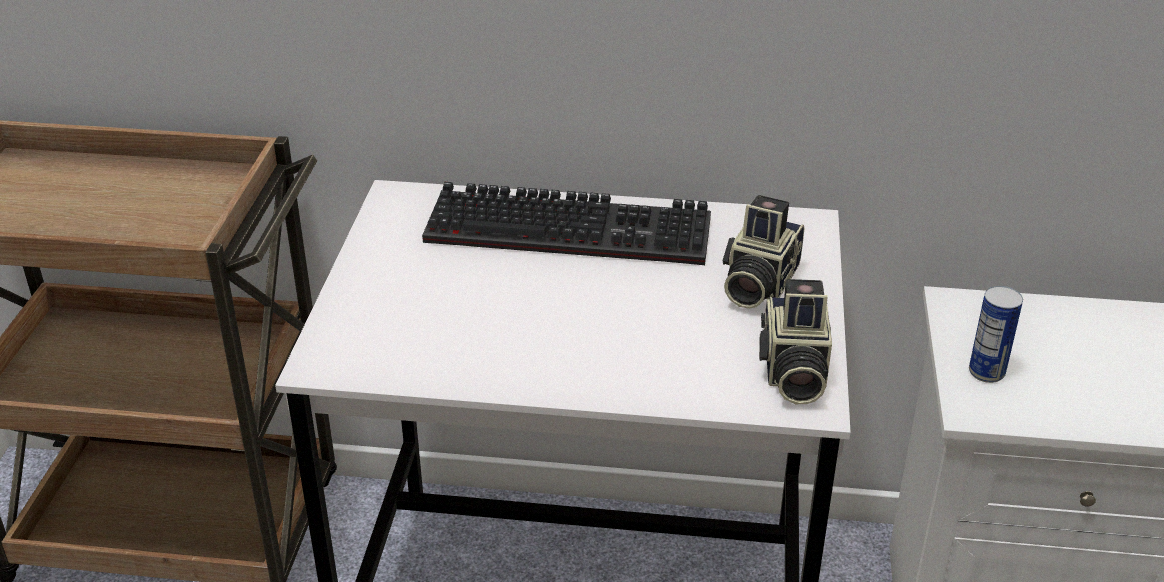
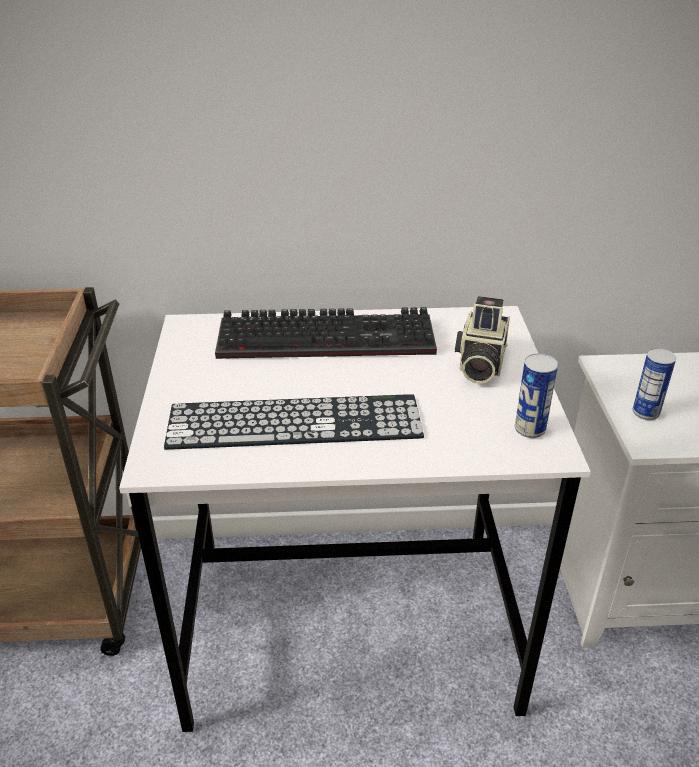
camera: 10 degrees left, 0 degrees up
(499, 331) = (294, 422): none -> keyboard
(792, 372) = (529, 429): camera -> can

